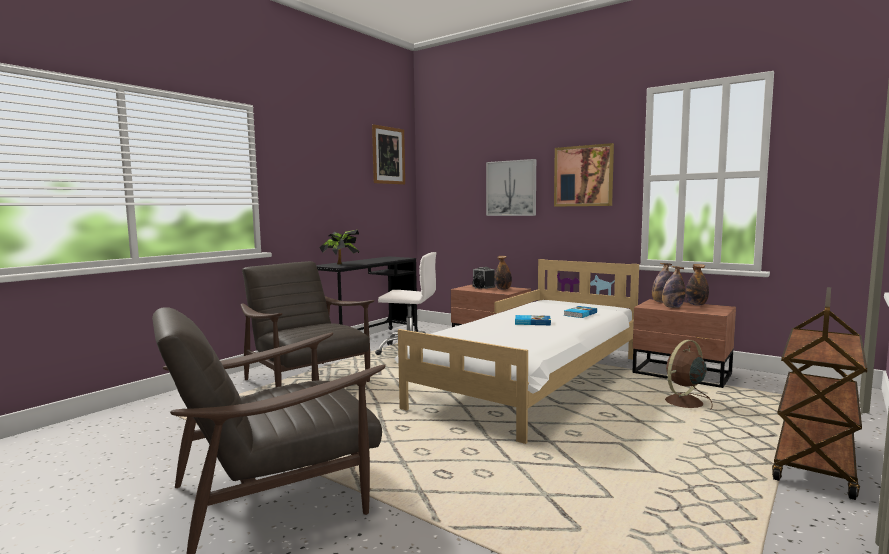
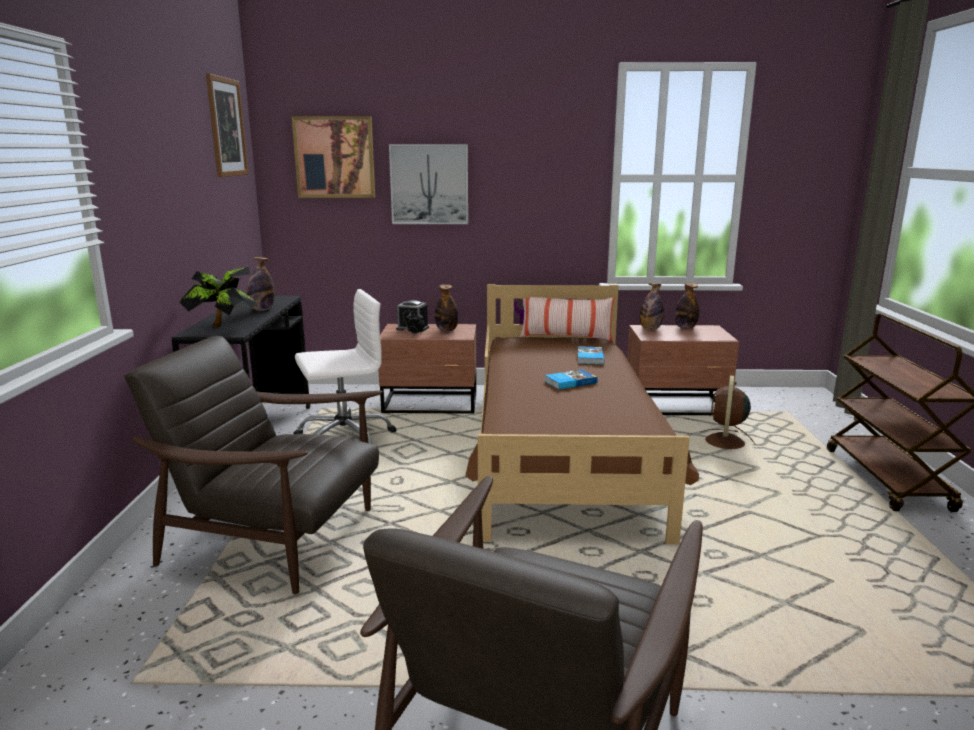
camera: 35 degrees left, 10 degrees up
(534, 381) = (562, 452): white bed -> brown bed
(583, 176) = (536, 171): picture -> picture (334, 157)
(592, 304) = (566, 337): none -> pillow
(672, 307) = (675, 335): bottle -> bottle (261, 310)

